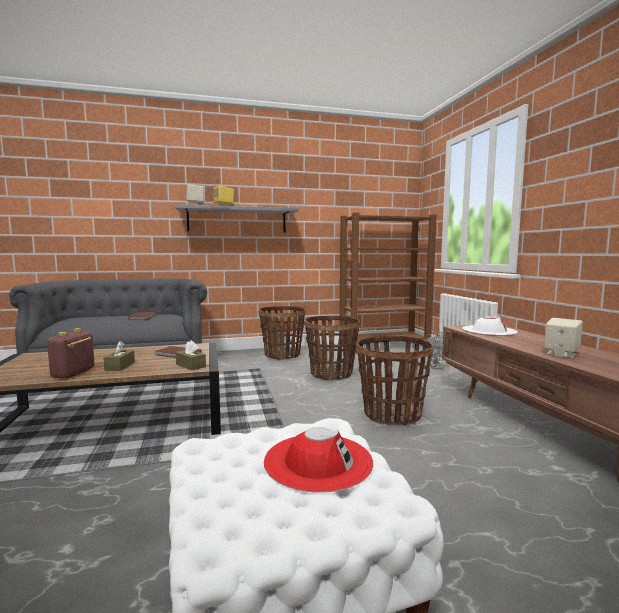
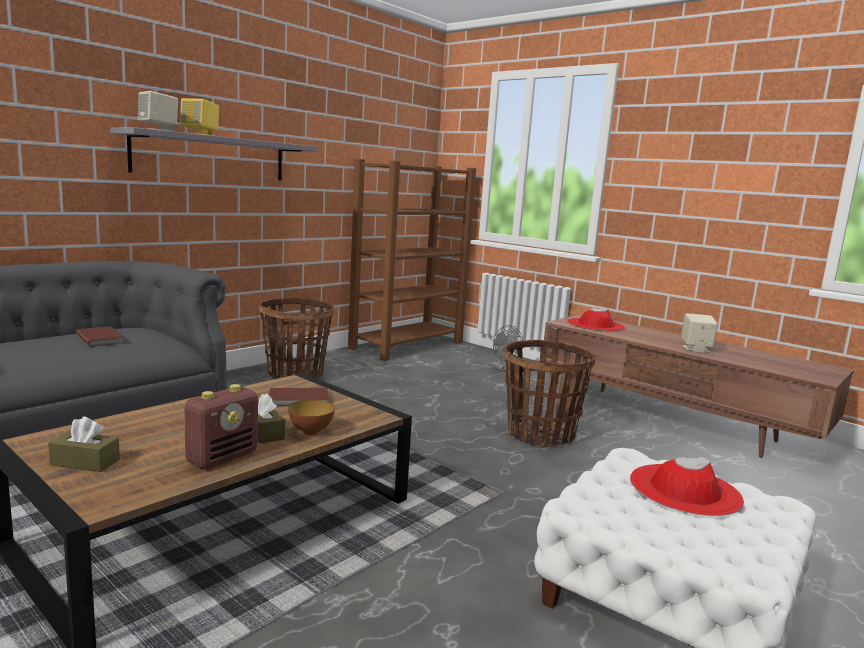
camera: 35 degrees left, 5 degrees up
(73, 373) = (223, 457): radio -> radio turned 120 degrees counterclockwise
(142, 369) = (311, 432): none -> bowl
(190, 365) = (362, 414): brown tissue box -> brown tissue box (85, 462)
(331, 374) = (405, 394): basket -> none
(488, 331) = (595, 325): white hat -> red hat

